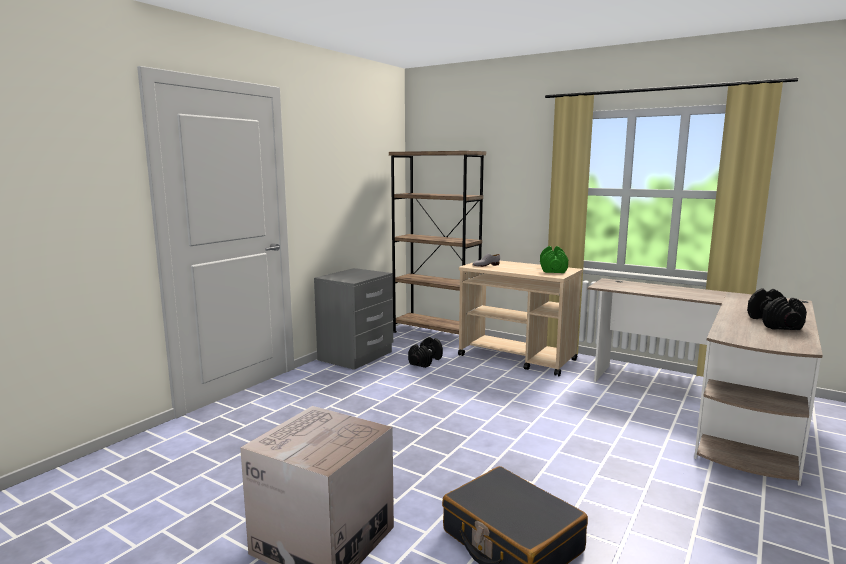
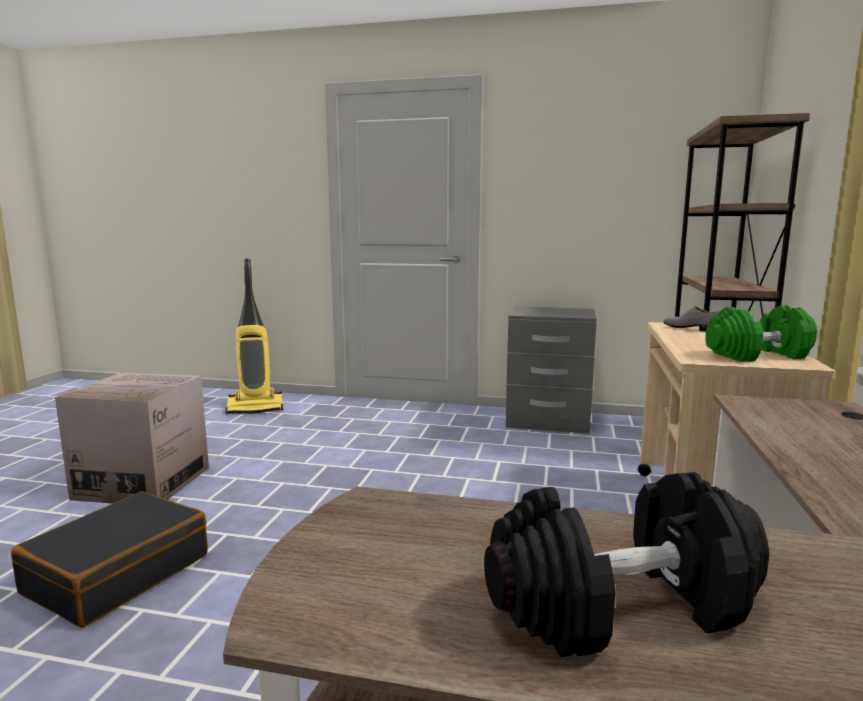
camera: 70 degrees right, 0 degrees up
(149, 466) = (256, 408): none -> vacuum cleaner
(425, 361) = (585, 457): black dumbbell -> none

